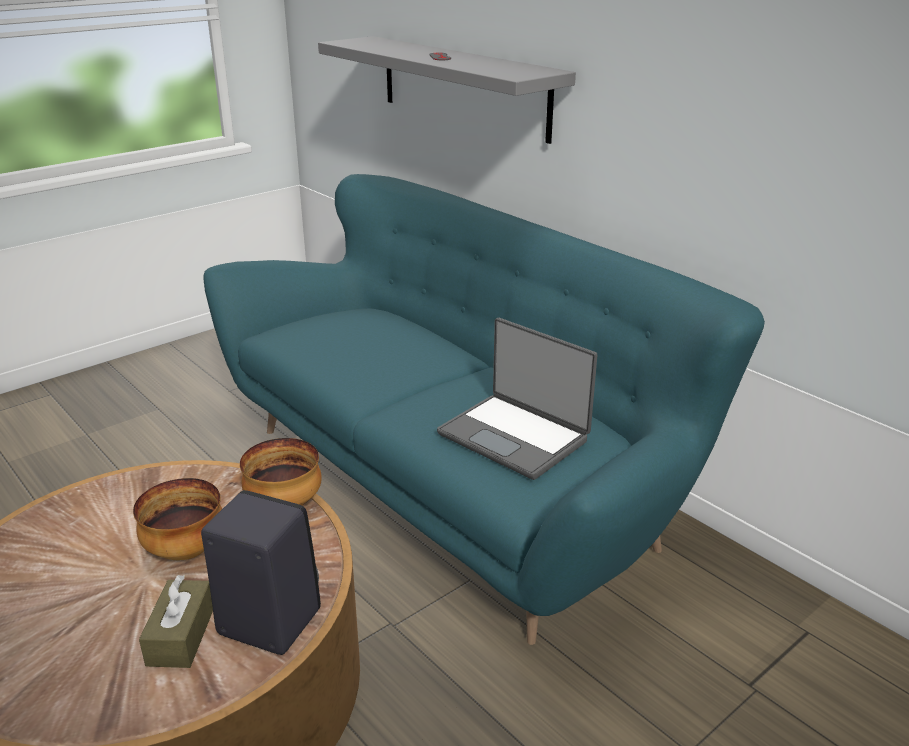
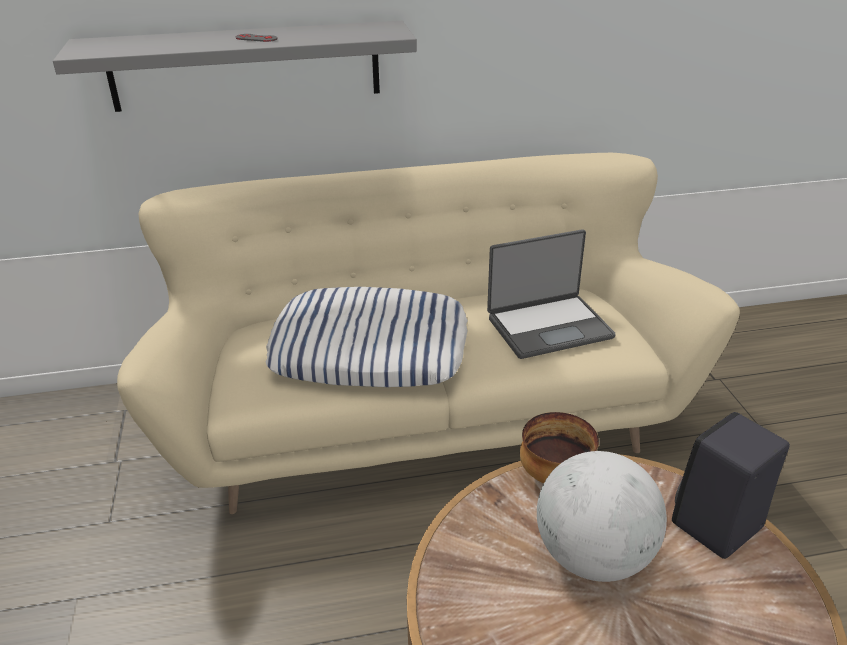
camera: 60 degrees left, 5 degrees up
(181, 635) = (718, 584): brown tissue box -> none
(186, 550) = (593, 556): bowl -> globe
(388, 363) = (370, 349): none -> pillow
(454, 481) = (424, 418): turquoise sofa -> beige sofa

